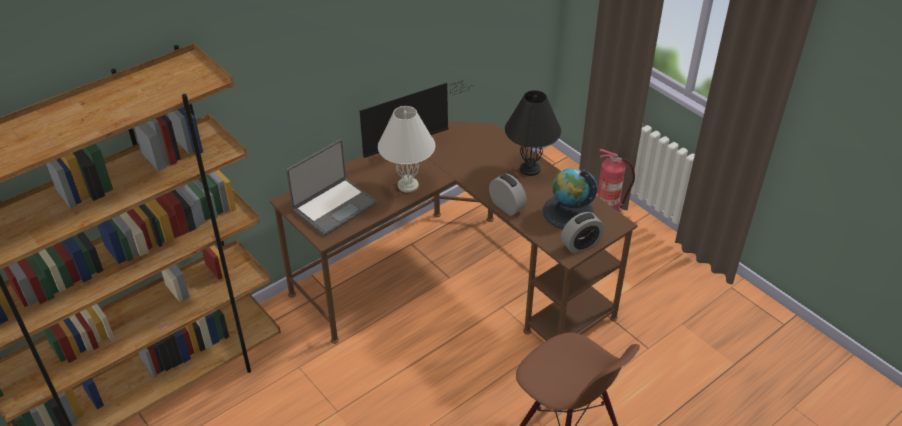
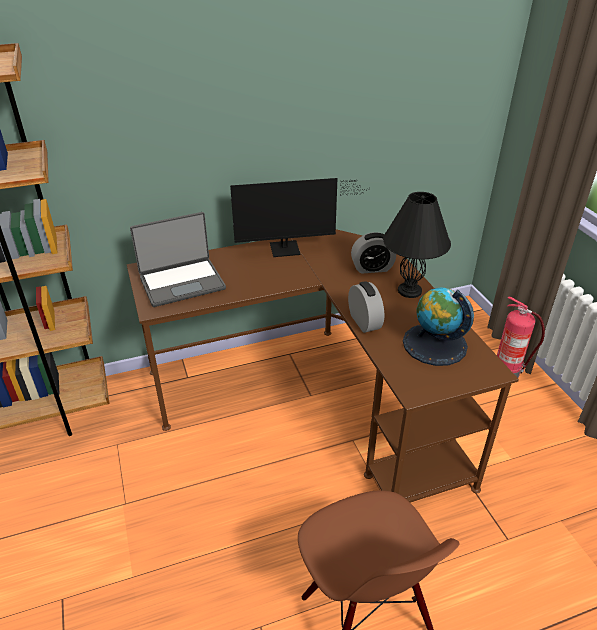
camera: 20 degrees right, 5 degrees down
(407, 185) = (268, 279): white table lamp -> none
(581, 244) = (434, 384): alarm clock -> alarm clock (372, 268)

